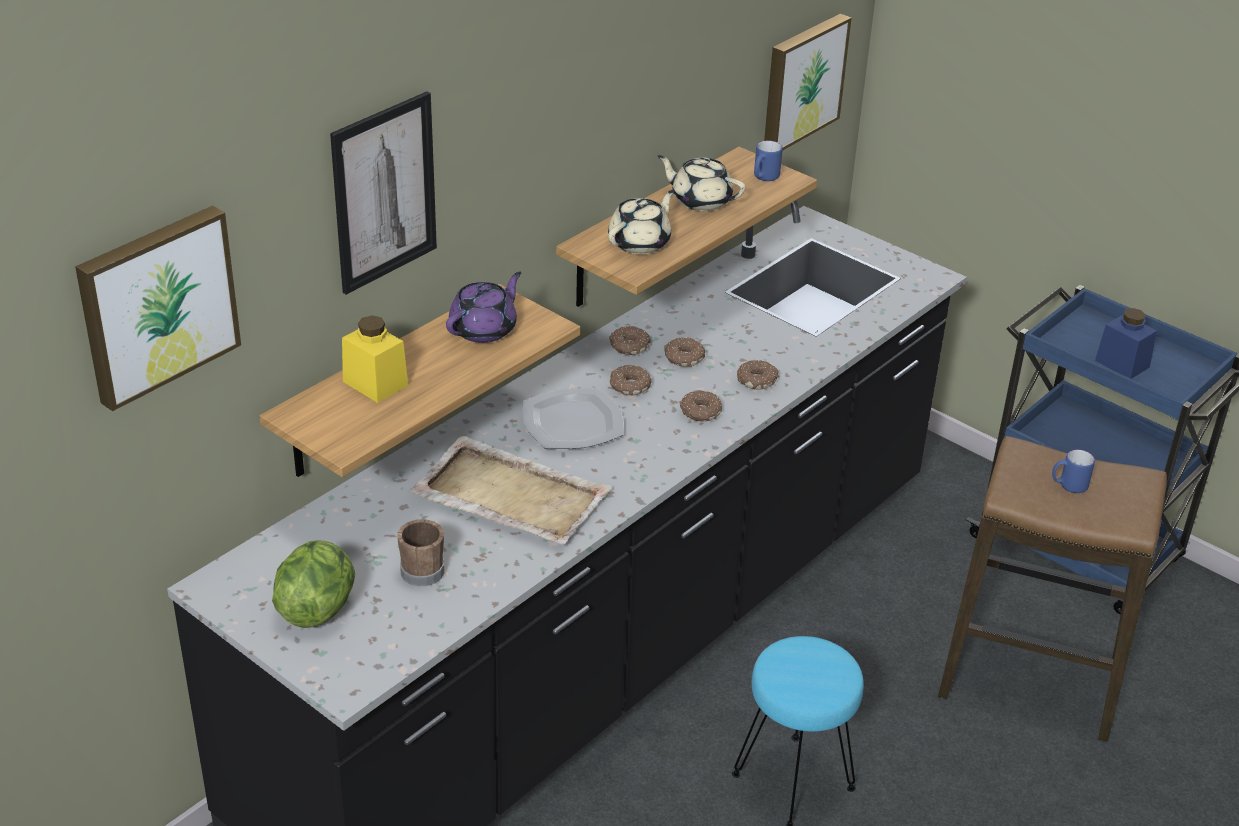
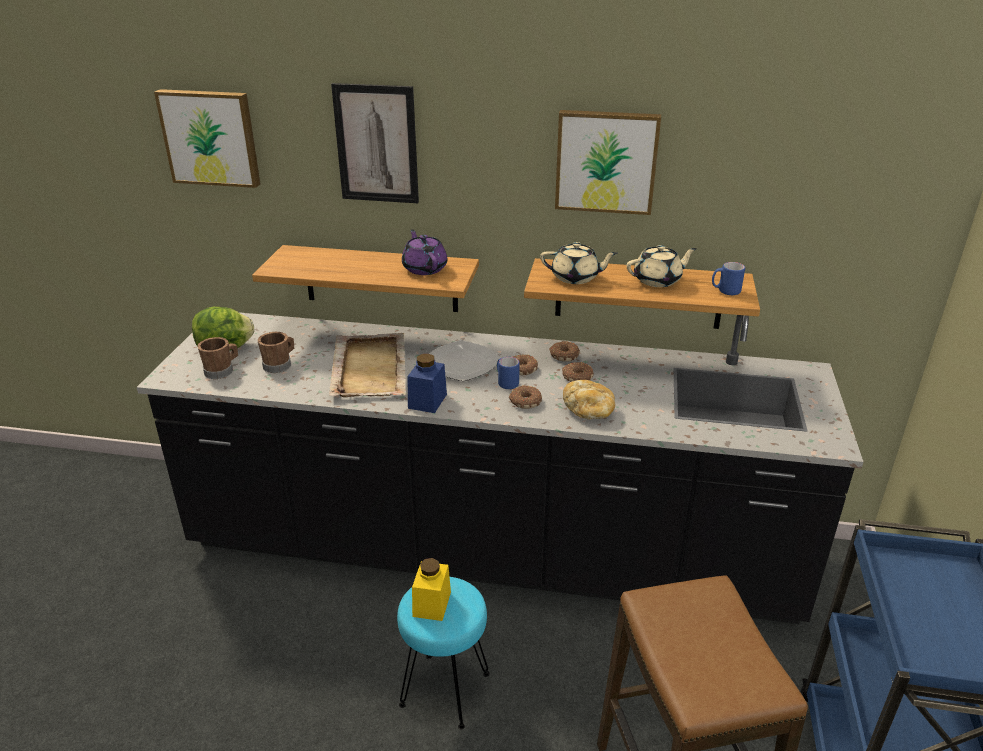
camera: 60 degrees right, 5 degrees down
(375, 383) = (338, 259): yellow jar -> yellow jar (432, 604)
(383, 626) = (222, 371): none -> brown mug
(484, 329) = (424, 268): purple teapot -> purple teapot turned 120 degrees counterclockwise
(700, 200) = (658, 280): beige teapot -> beige teapot turned 75 degrees clockwise
(757, 380) = (589, 411): donut -> bread
(801, 82) = (844, 252): picture -> picture (606, 161)
(1068, 486) = (703, 637): blue mug -> blue mug (506, 383)
(1122, 363) = (923, 613): blue jar -> blue jar (427, 401)

